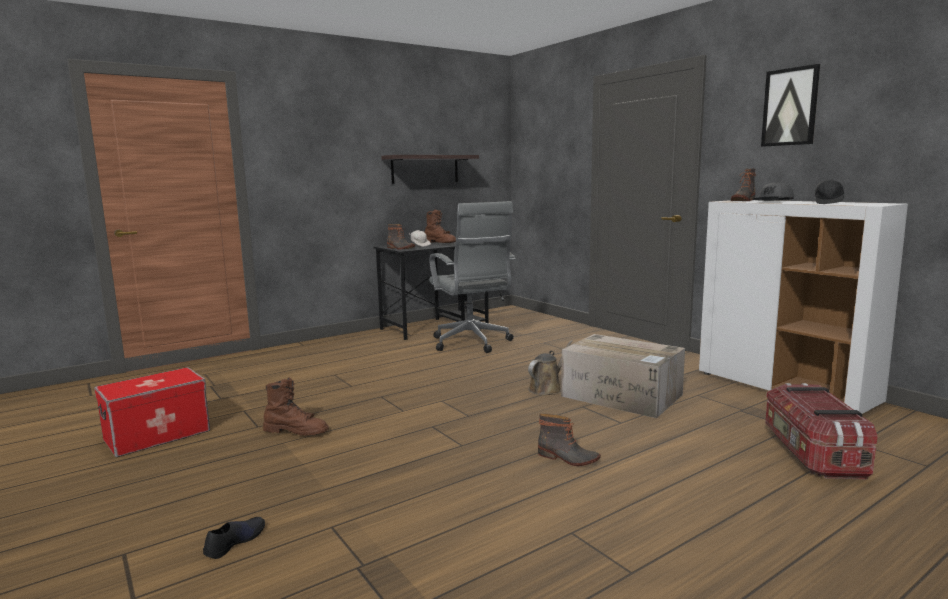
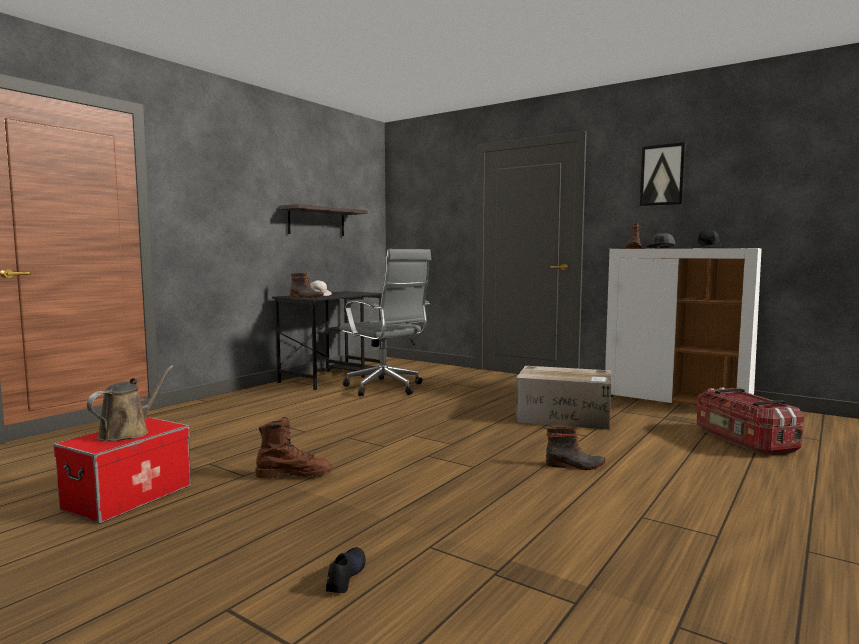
camera: 20 degrees left, 5 degrees down
(440, 243) = (337, 293): brown boot -> none
(547, 389) = (496, 417): brown watering can -> brown watering can (128, 432)

